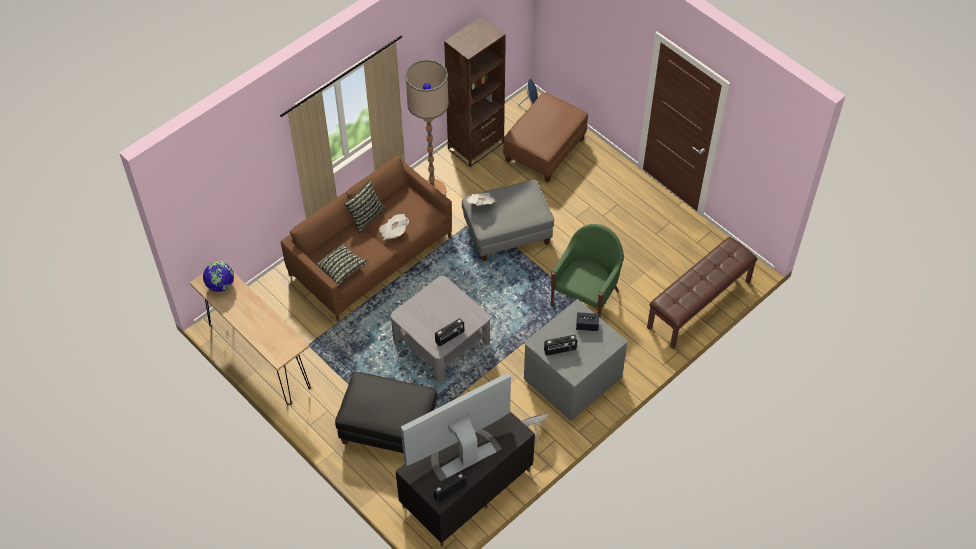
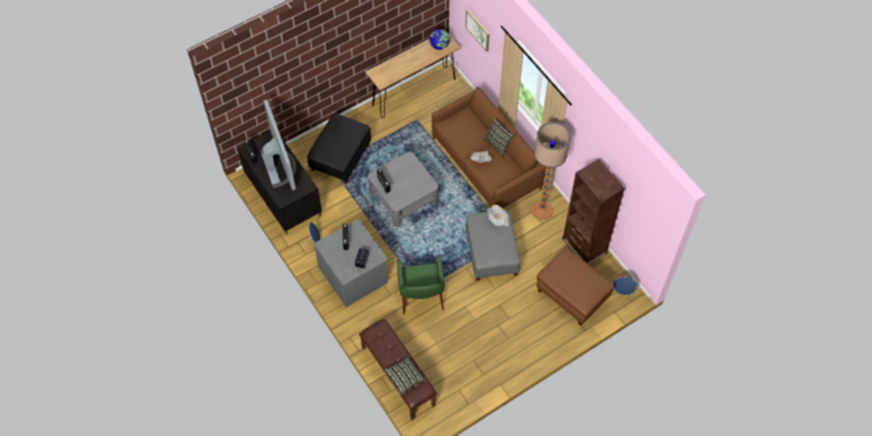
camera: 100 degrees right, 5 degrees up
(231, 198) = (478, 30): none -> picture
(341, 269) = (454, 125): pillow -> pillow (404, 378)
(586, 297) = (421, 297): green armchair -> green armchair turned 45 degrees clockwise

